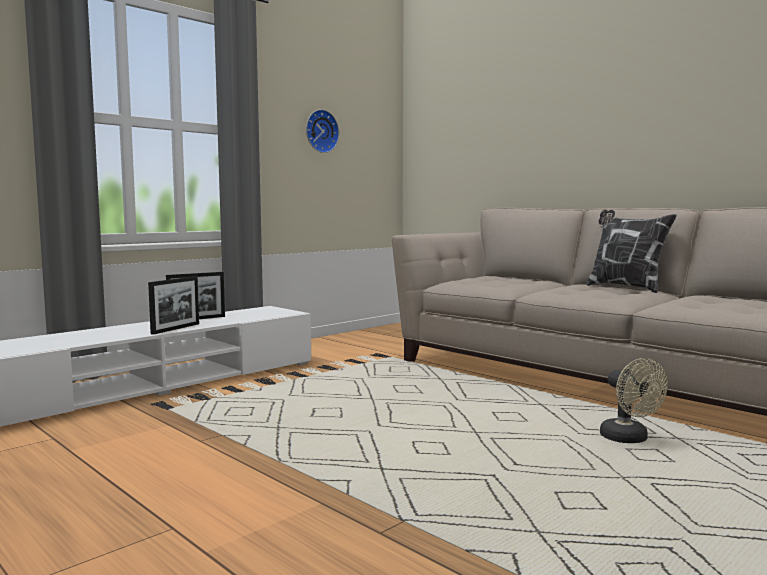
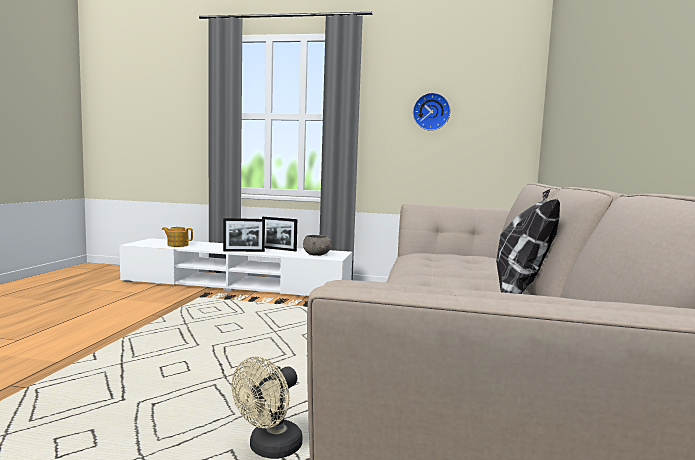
camera: 55 degrees right, 0 degrees up
(44, 344) = (177, 245): none -> teapot
(262, 314) = (317, 254): none -> grey bowl

